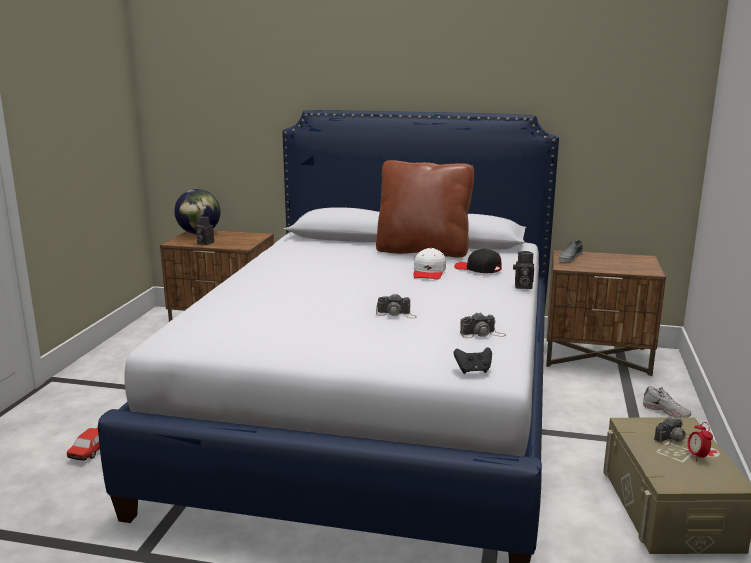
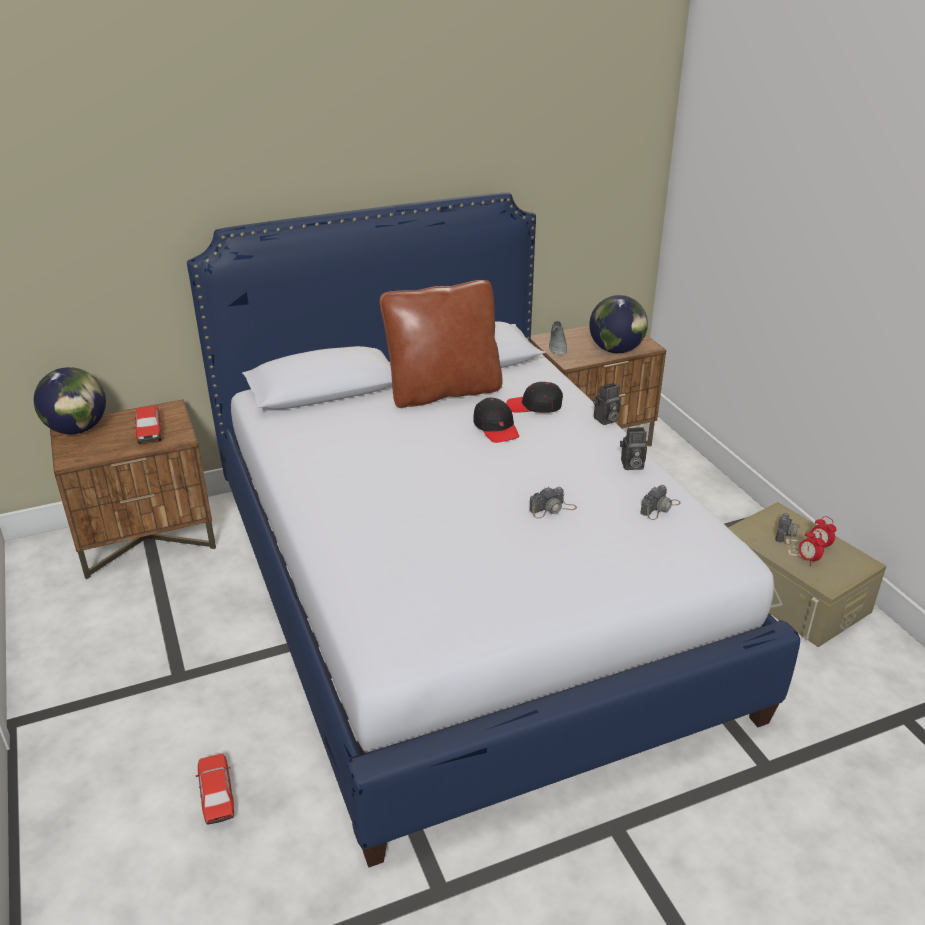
camera: 35 degrees left, 15 degrees up
(204, 243) = (114, 447): camera -> camera (631, 465)
(232, 241) = (149, 431): none -> toy car
(429, 272) = (496, 428): white cap -> black cap
(473, 371) = (714, 563): black game controller -> none
(617, 269) = (616, 350): none -> globe
(666, 411) = (698, 485): white shoe -> none
(670, 461) = (808, 560): none -> alarm clock

